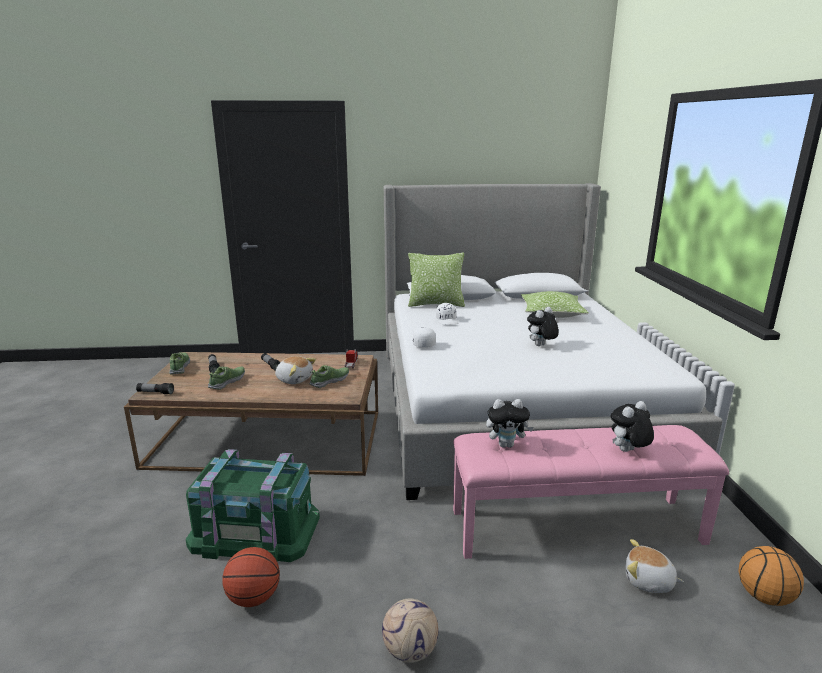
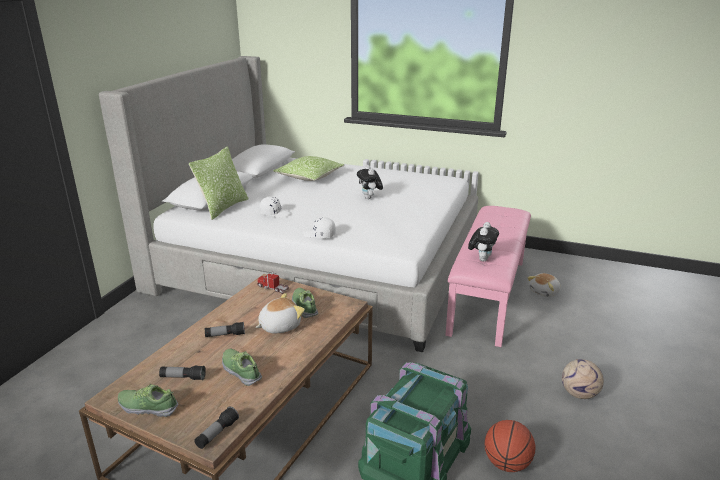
camera: 65 degrees left, 5 degrees up
(628, 451) = (509, 228): plush toy -> none
(763, 596) = (564, 267): basketball -> none

